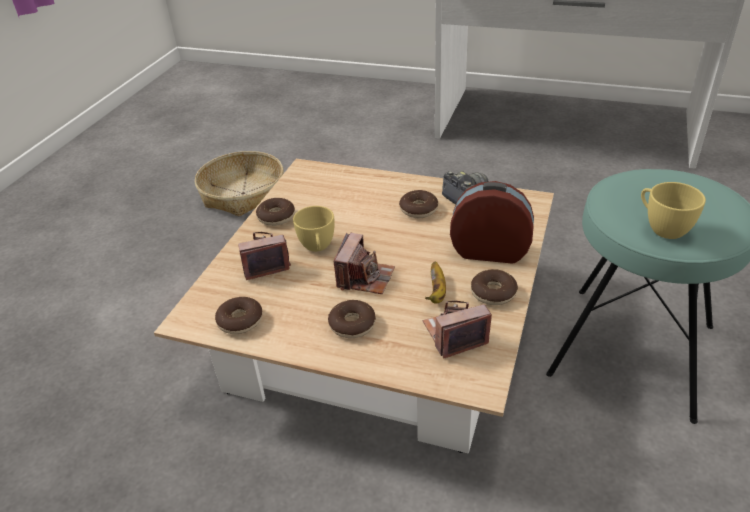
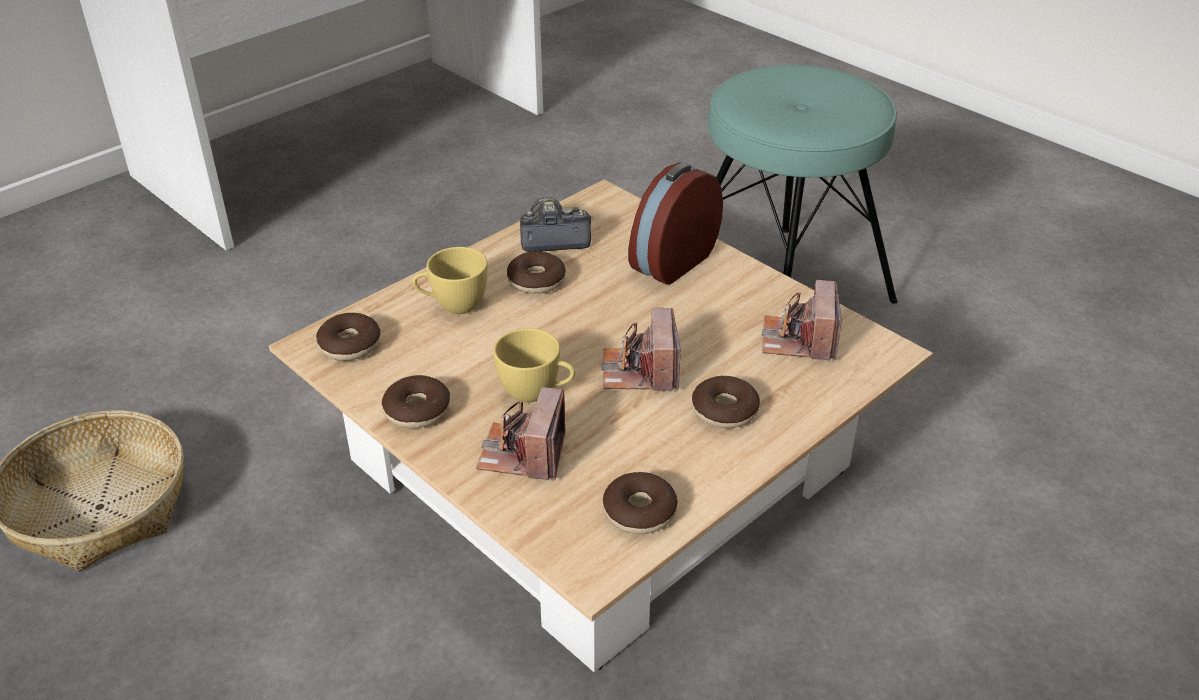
camera: 65 degrees left, 0 degrees up
(365, 277) = (640, 371): camera -> camera turned 135 degrees counterclockwise
(437, 292) = (716, 326): banana -> none
(493, 293) = (749, 288): donut -> donut (350, 345)
(662, 228) = (836, 117): yellow cup -> yellow cup (453, 305)

